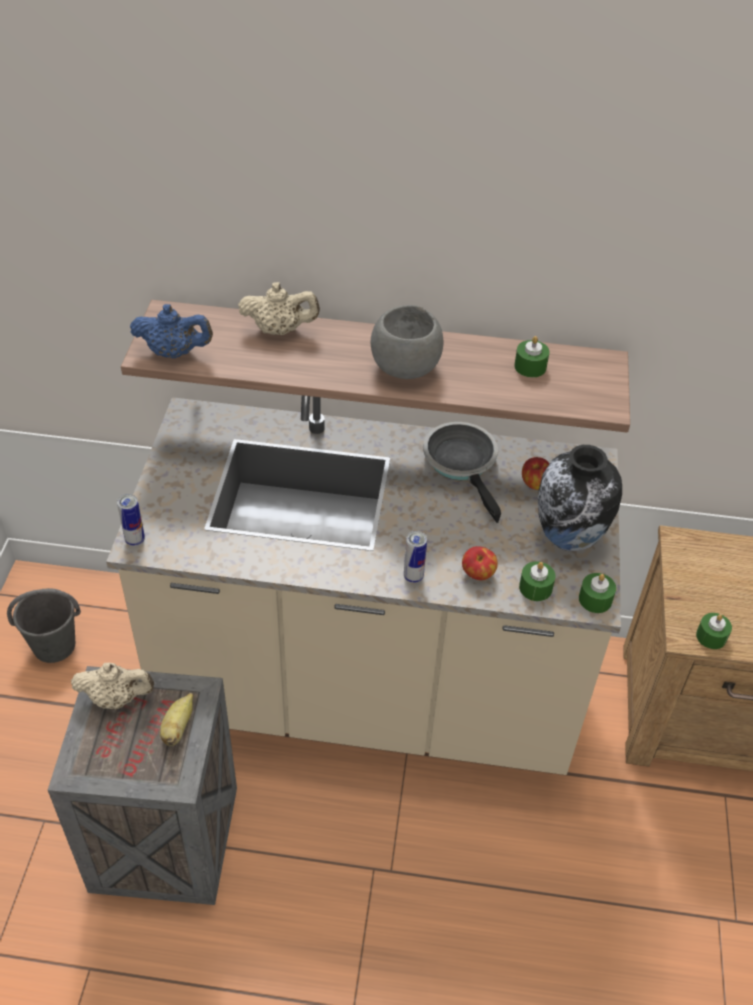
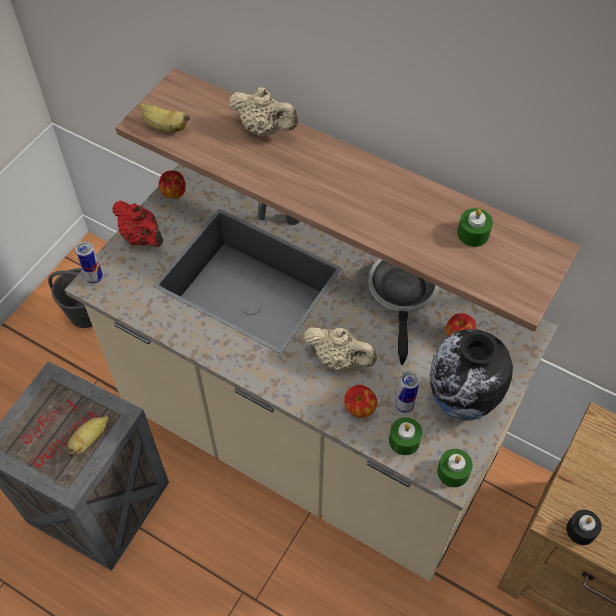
camera: 25 degrees right, 10 degrees up
(117, 698) = (56, 397): beige teapot -> beige teapot (339, 359)
(167, 488) = (142, 238): none -> red teapot
(174, 353) = (164, 127): blue teapot -> banana
(178, 438) = (173, 193): none -> apple
(404, 368) = (354, 200): grey bowl -> none
(413, 577) = (302, 391): can -> can (404, 405)
(711, 636) = (581, 530): green candle -> black candle

